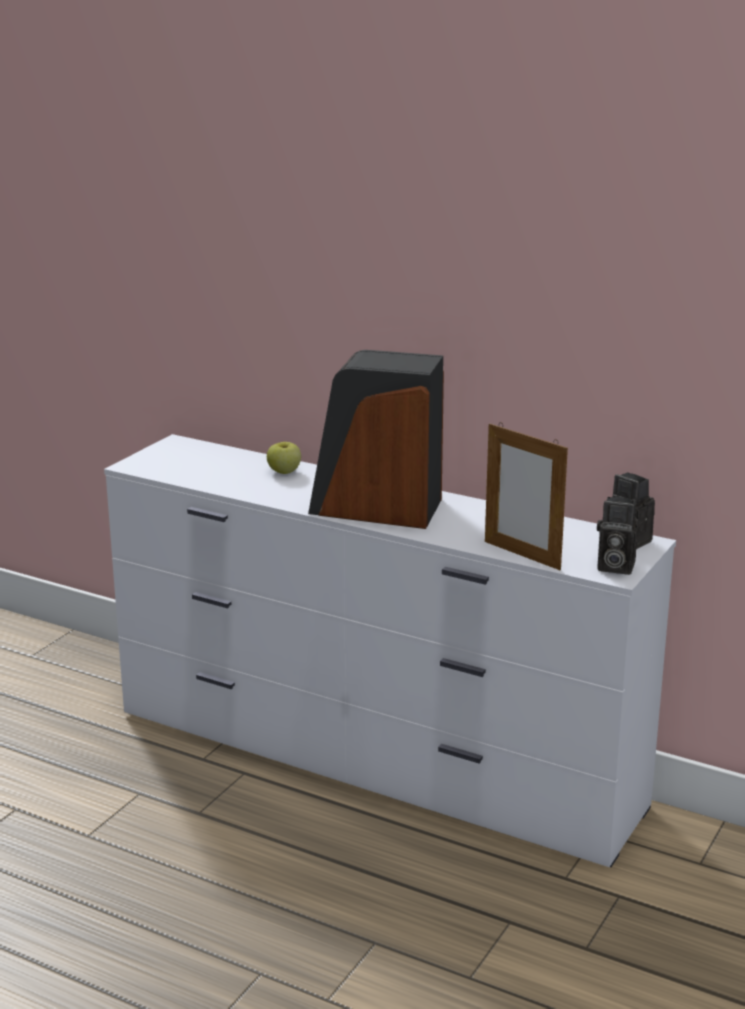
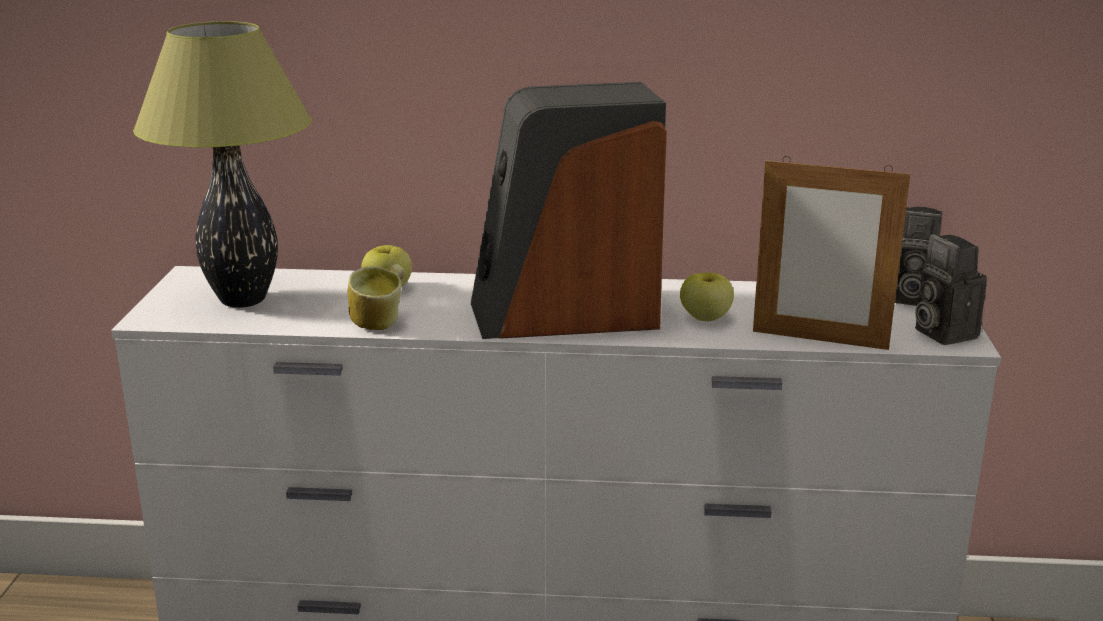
camera: 25 degrees left, 0 degrees up
(191, 464) = (243, 300): none -> table lamp
(258, 493) = (381, 323): none -> mug
(464, 527) = (705, 318): none -> apple
(613, 567) = (941, 332): camera -> camera turned 75 degrees clockwise

